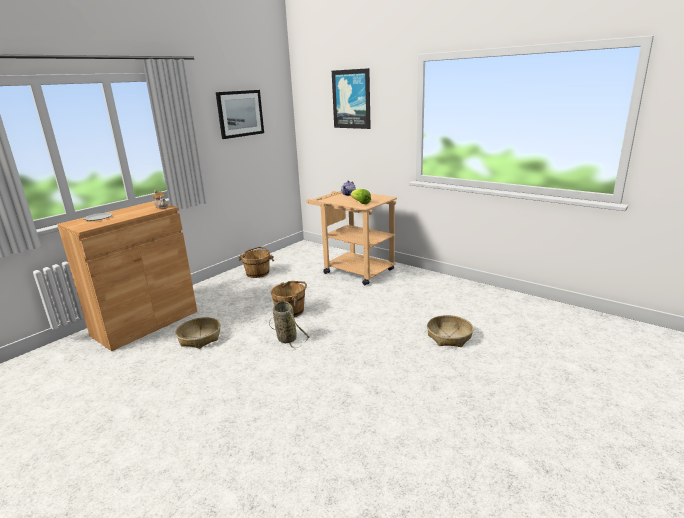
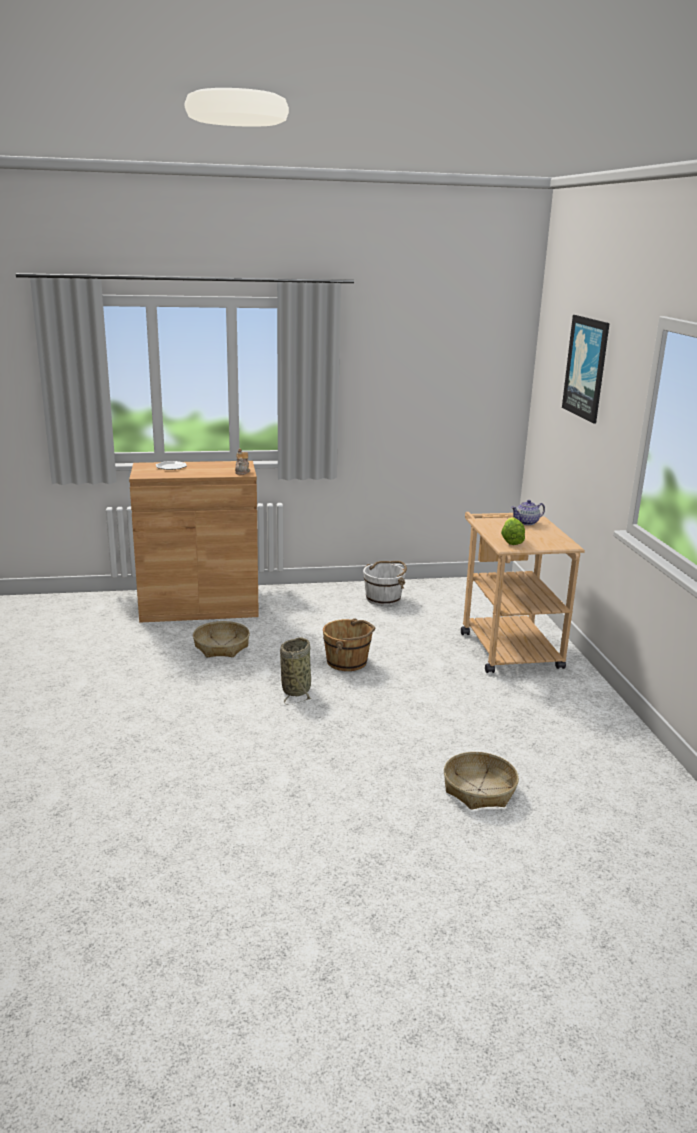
camera: 40 degrees right, 0 degrees up
(240, 113) = (425, 361): picture -> none
(258, 273) = (384, 598): brown bucket -> white bucket

